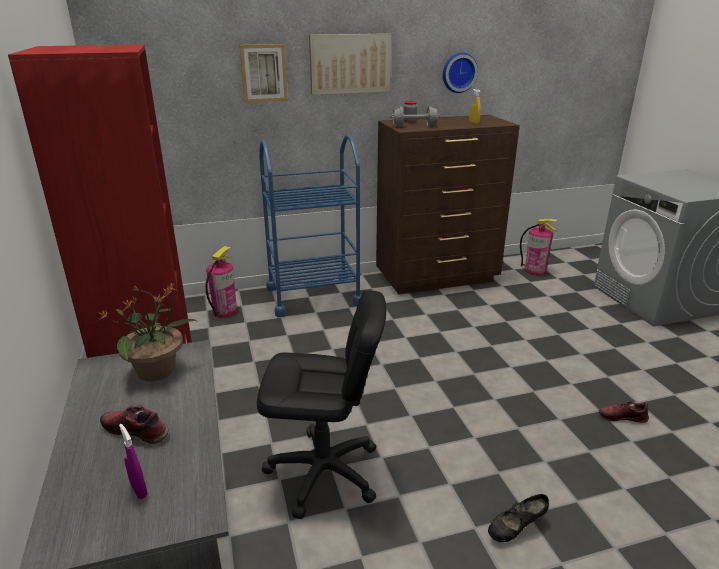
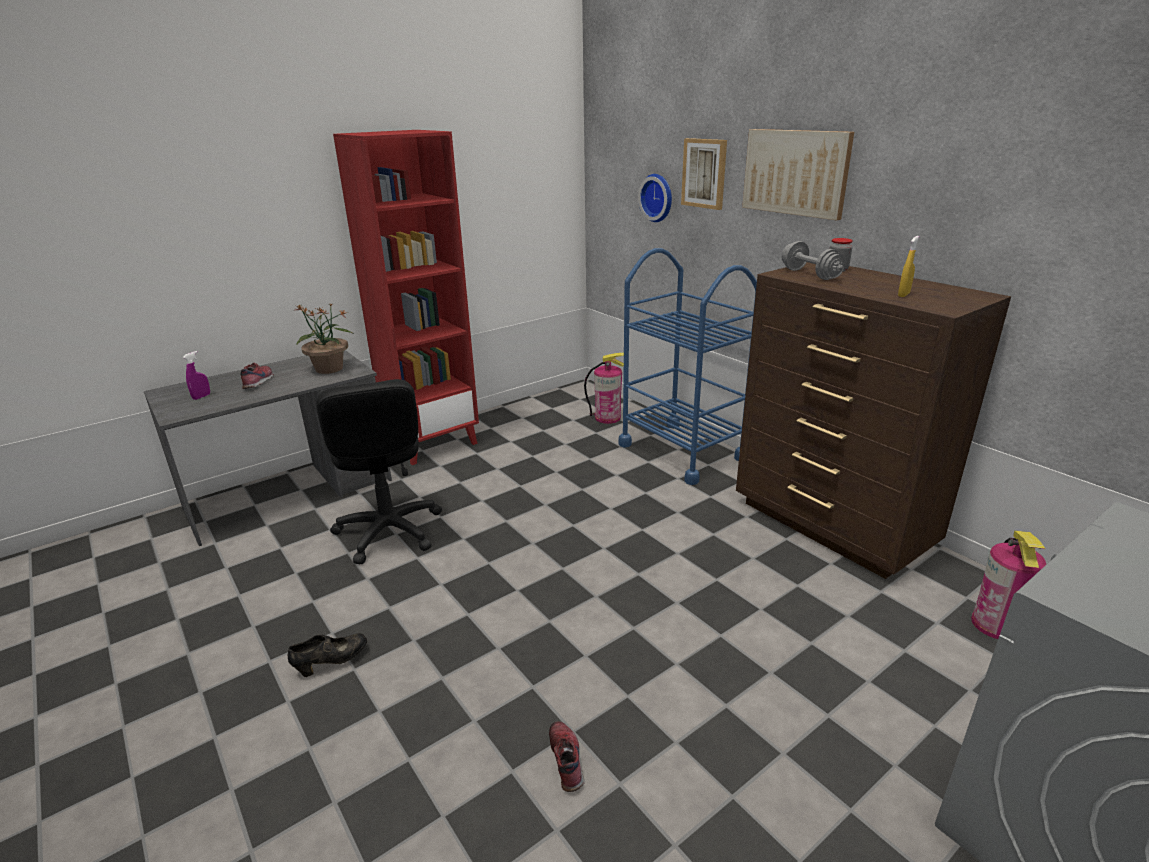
camera: 70 degrees right, 0 degrees up
(458, 72) = (964, 207): wall clock -> wall clock (658, 197)
(516, 529) = (332, 662): black shoe -> black shoe turned 105 degrees clockwise

